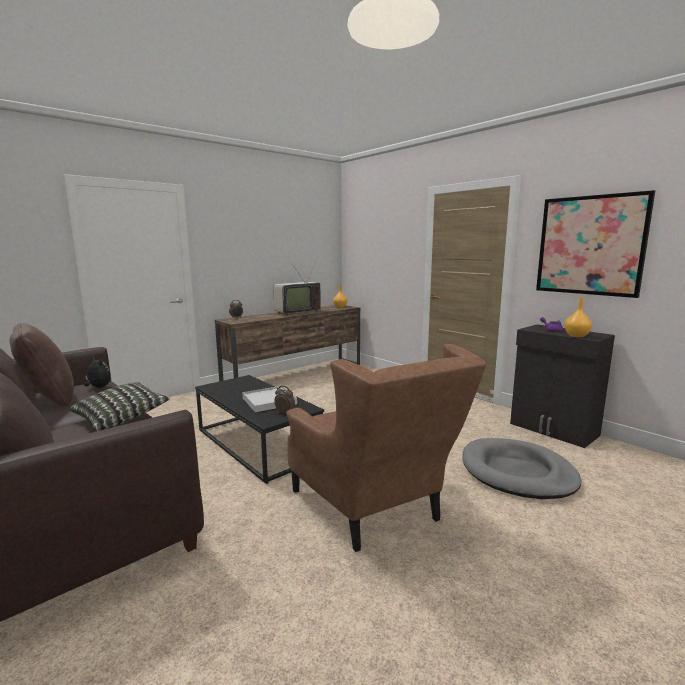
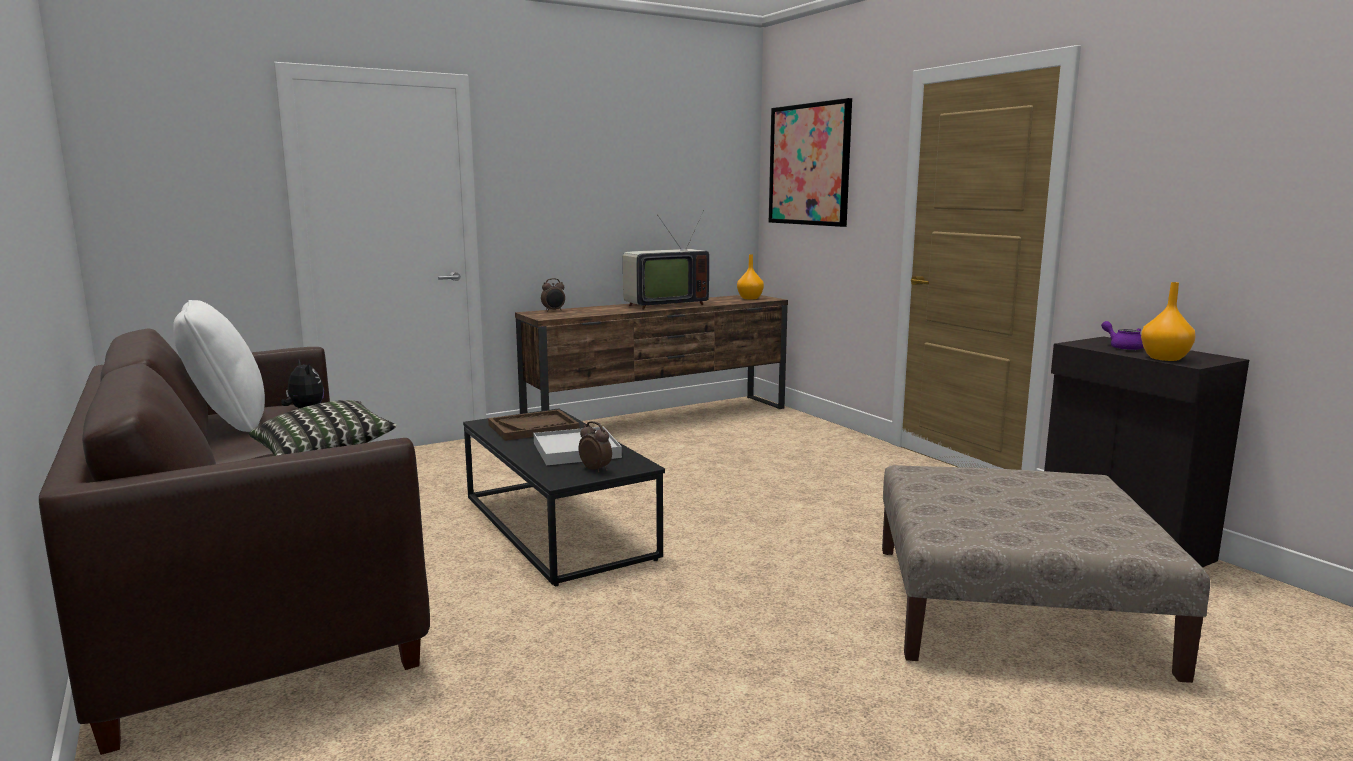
camera: 10 degrees right, 0 degrees up
(48, 399) = (227, 422): brown pillow -> white pillow
(239, 388) = (533, 427): none -> brown tray
(375, 510) = (725, 641): brown armchair -> none
(517, 472) = (1014, 608): grey dog bed -> beige ottoman
(590, 245) = (1206, 182): picture -> picture (809, 164)

